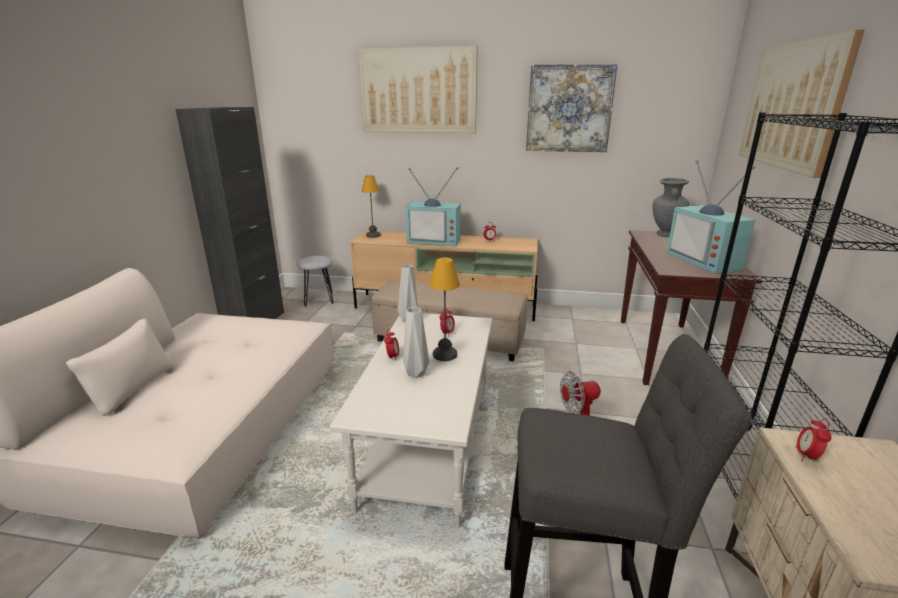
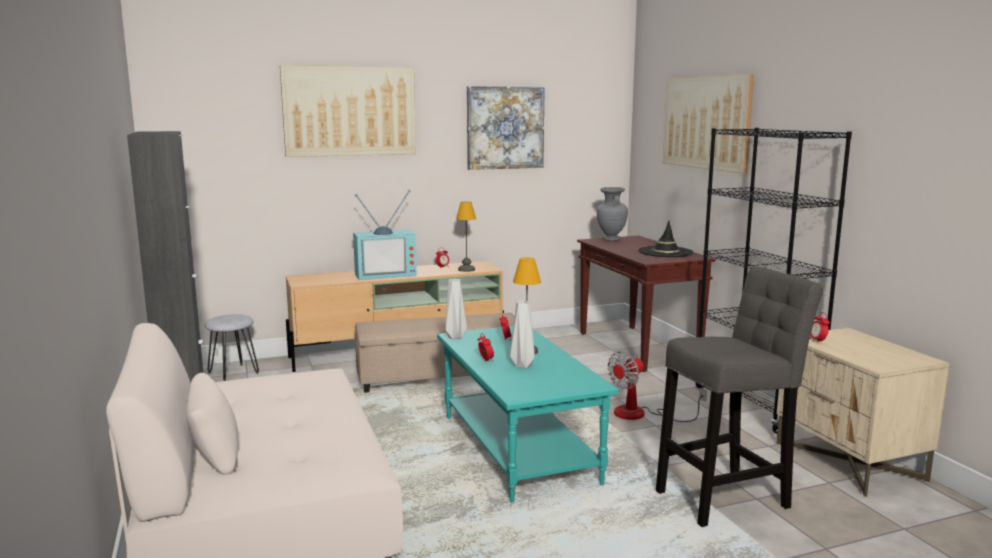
camera: 30 degrees left, 10 degrees down
(373, 235) = (306, 278): table lamp -> table lamp (467, 270)
(427, 443) = (516, 449): white coffee table -> turquoise coffee table
(706, 261) = (665, 252): television -> black hat

